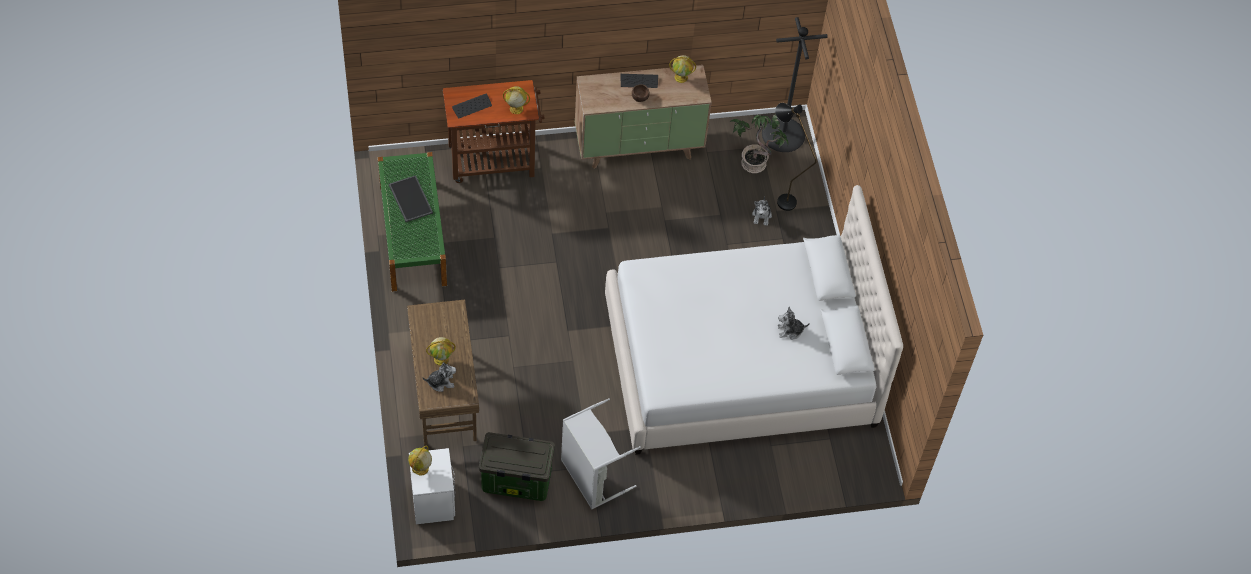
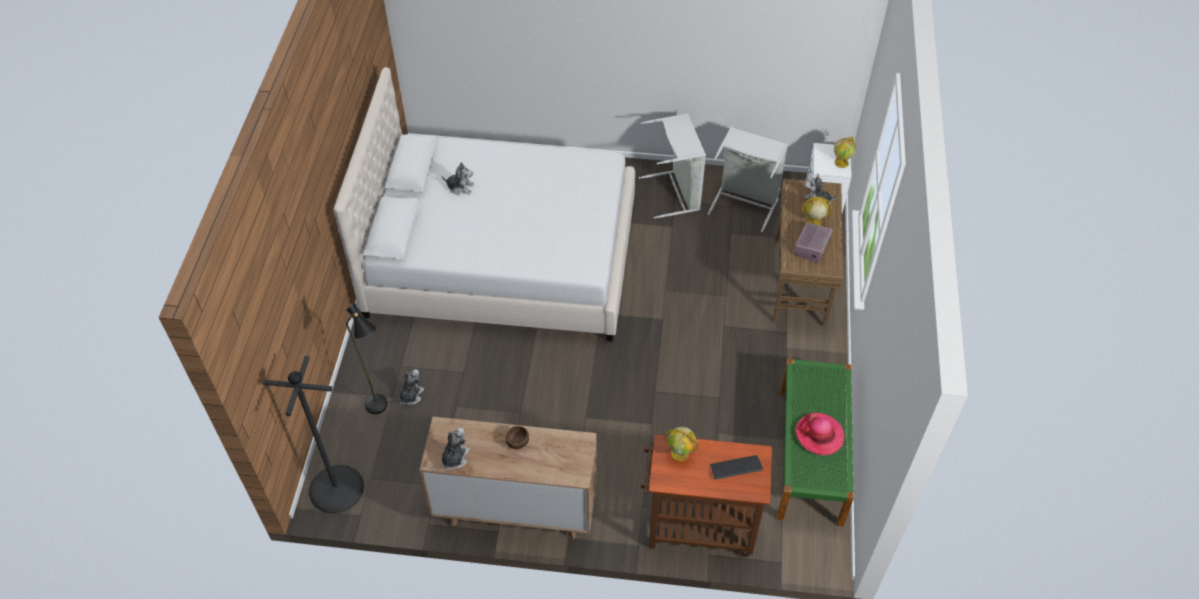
camera: 160 degrees left, 5 degrees down
(409, 198) = (819, 435): tray -> hat
(439, 330) = (811, 247): none -> radio
(515, 481) = (745, 202): storage box -> grey laundry basket
(639, 81) = (511, 463): keyboard -> none
(681, 77) = (454, 457): globe -> plush toy
(754, 162) = (388, 460): potted plant -> none

